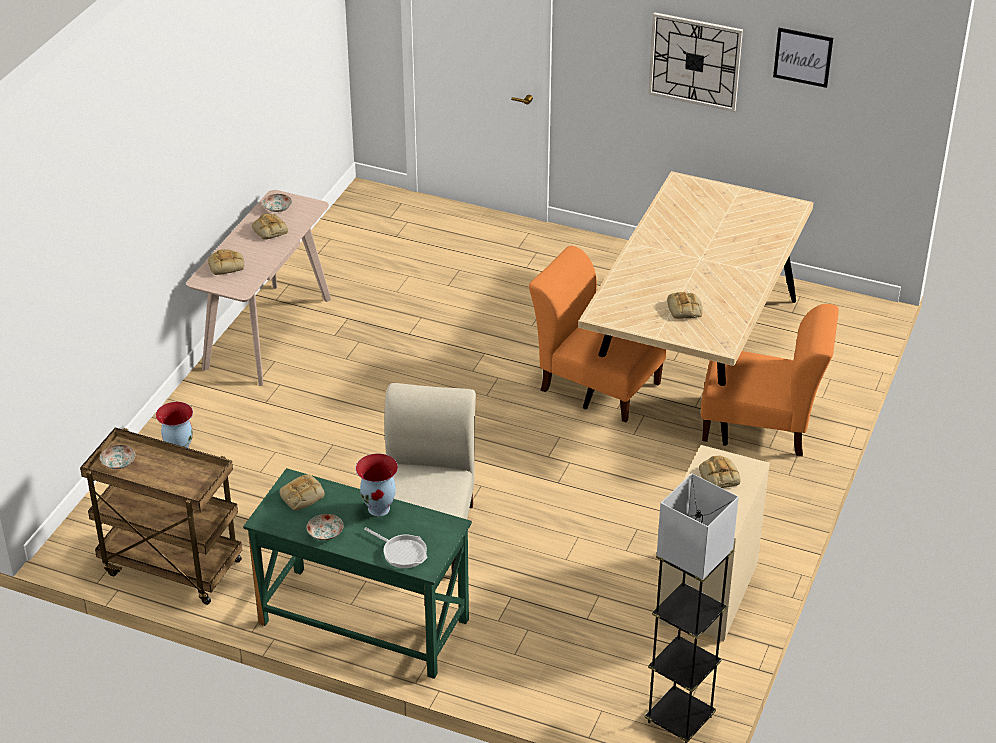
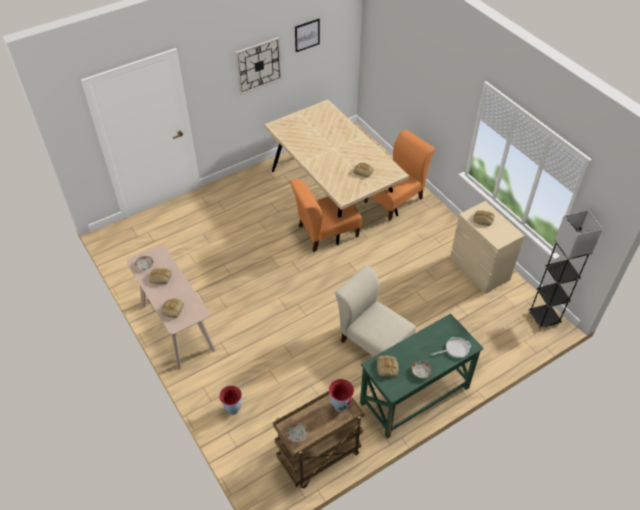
camera: 55 degrees left, 10 degrees up
(379, 508) = (418, 342): vase -> vase (340, 406)

